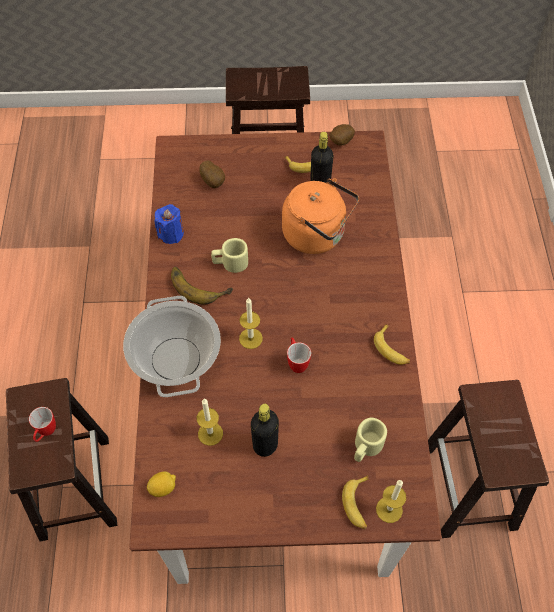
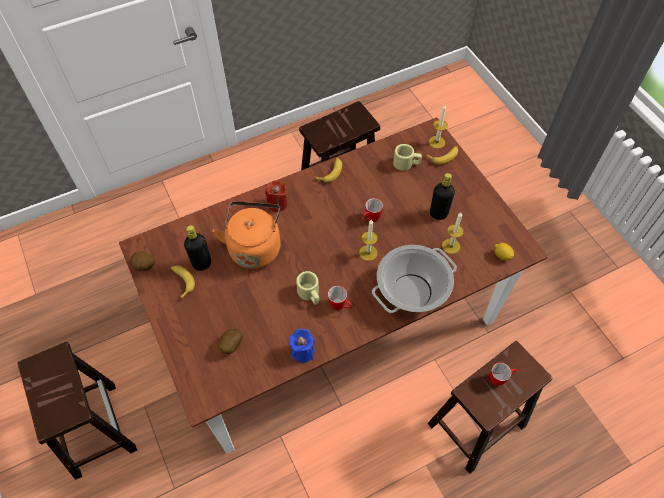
camera: 115 degrees left, 0 degrees up
(199, 284) = (340, 306): banana -> mug
(367, 275) = (277, 204): none -> red candle

